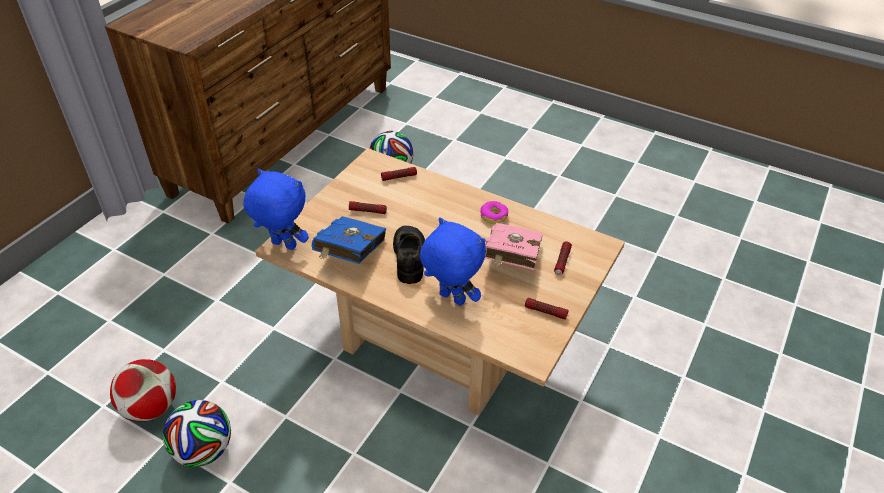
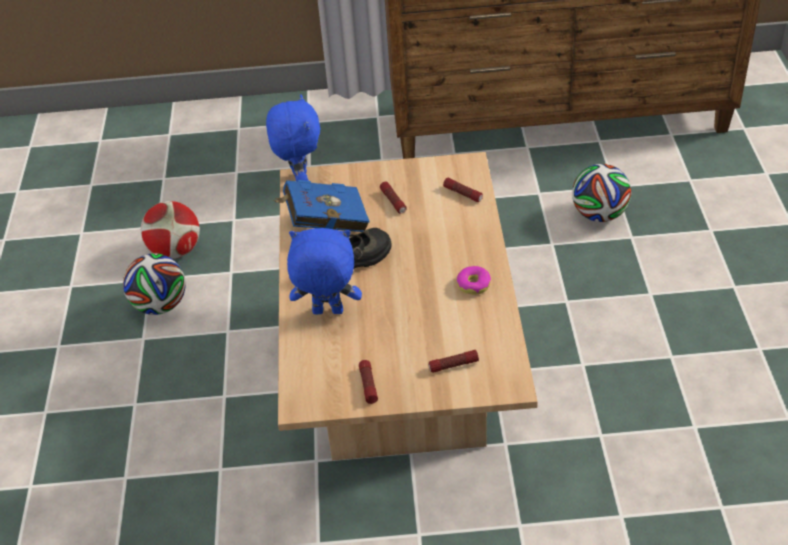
camera: 60 degrees right, 0 degrees up
(450, 299) = (327, 313): blue plush toy -> blue plush toy turned 90 degrees counterclockwise
(510, 262) = (416, 328): pink book -> none

